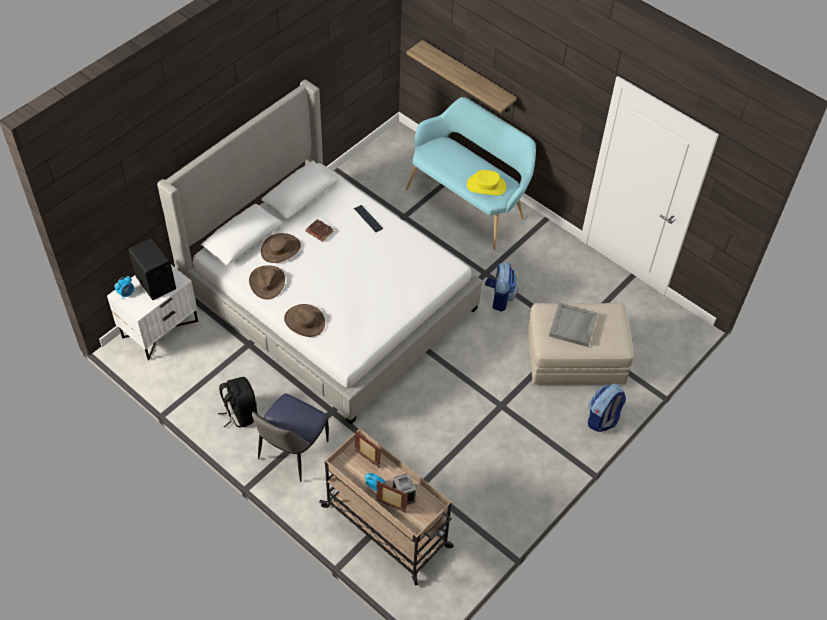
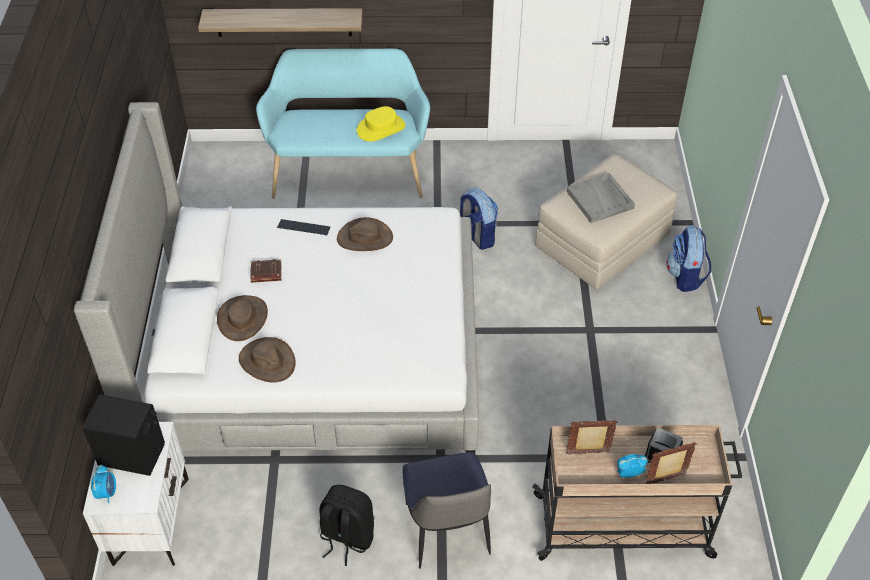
camera: 40 degrees left, 5 degrees down
(304, 321) = (355, 370): brown hat -> brown hat (365, 238)

